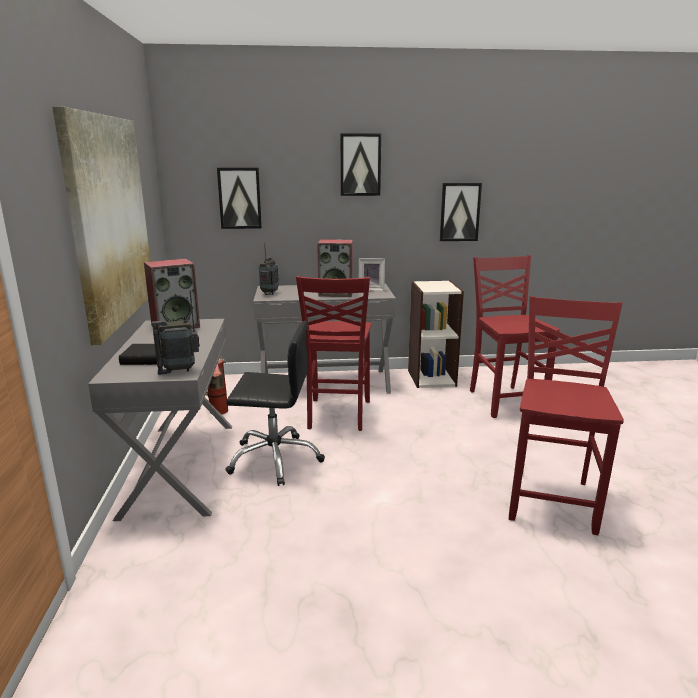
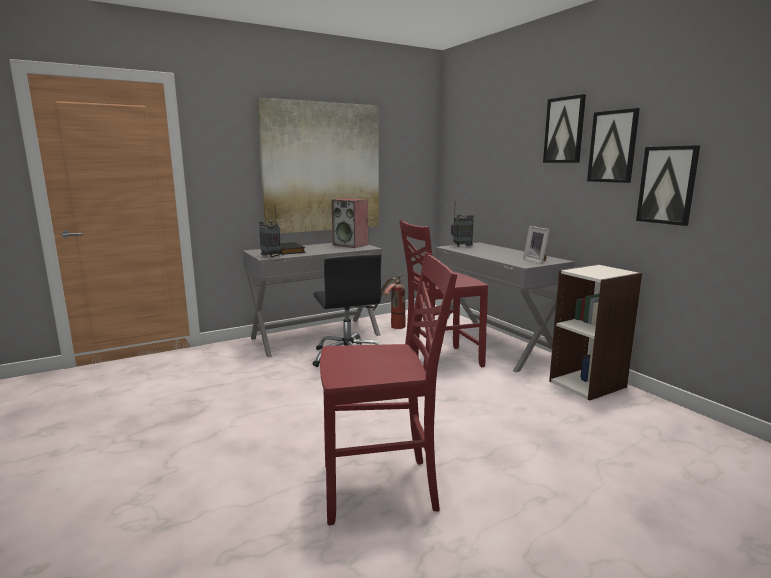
camera: 65 degrees right, 5 degrees down
(239, 198) = (478, 165): picture -> picture (613, 146)
(336, 293) = (500, 256): speaker -> none
(505, 401) = (597, 434): red chair -> none

